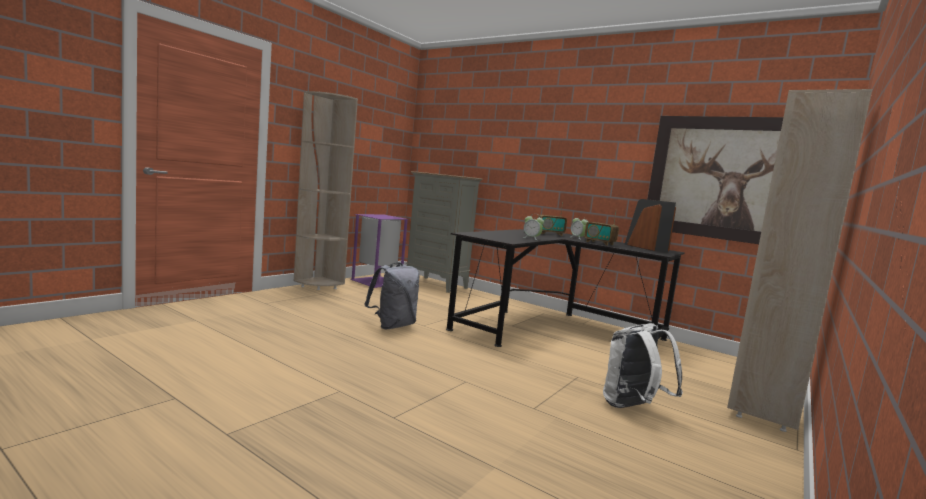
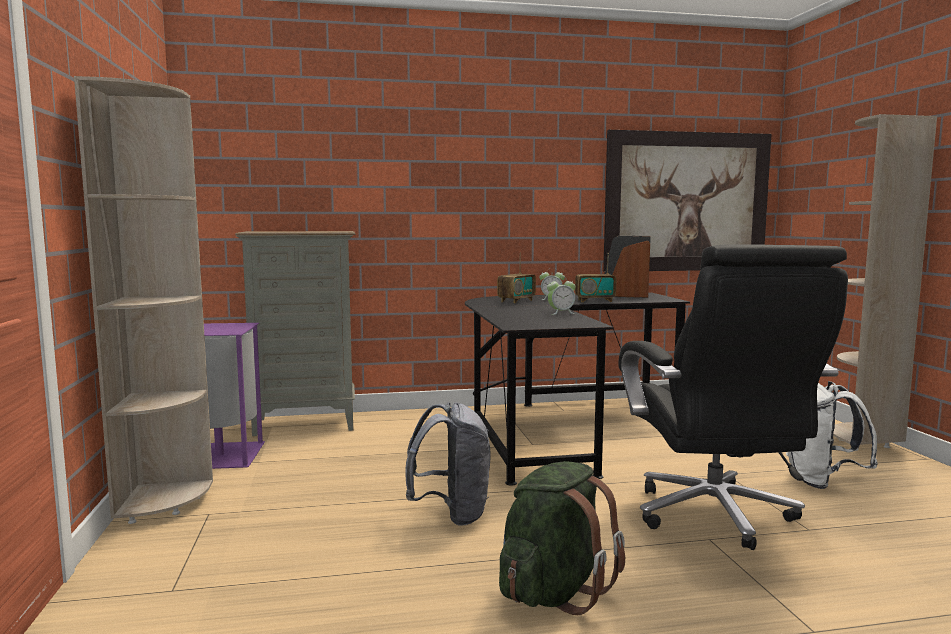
camera: 45 degrees left, 0 degrees up
(349, 356) = (554, 591): none -> green backpack
(498, 381) = (717, 519): none -> black office chair

